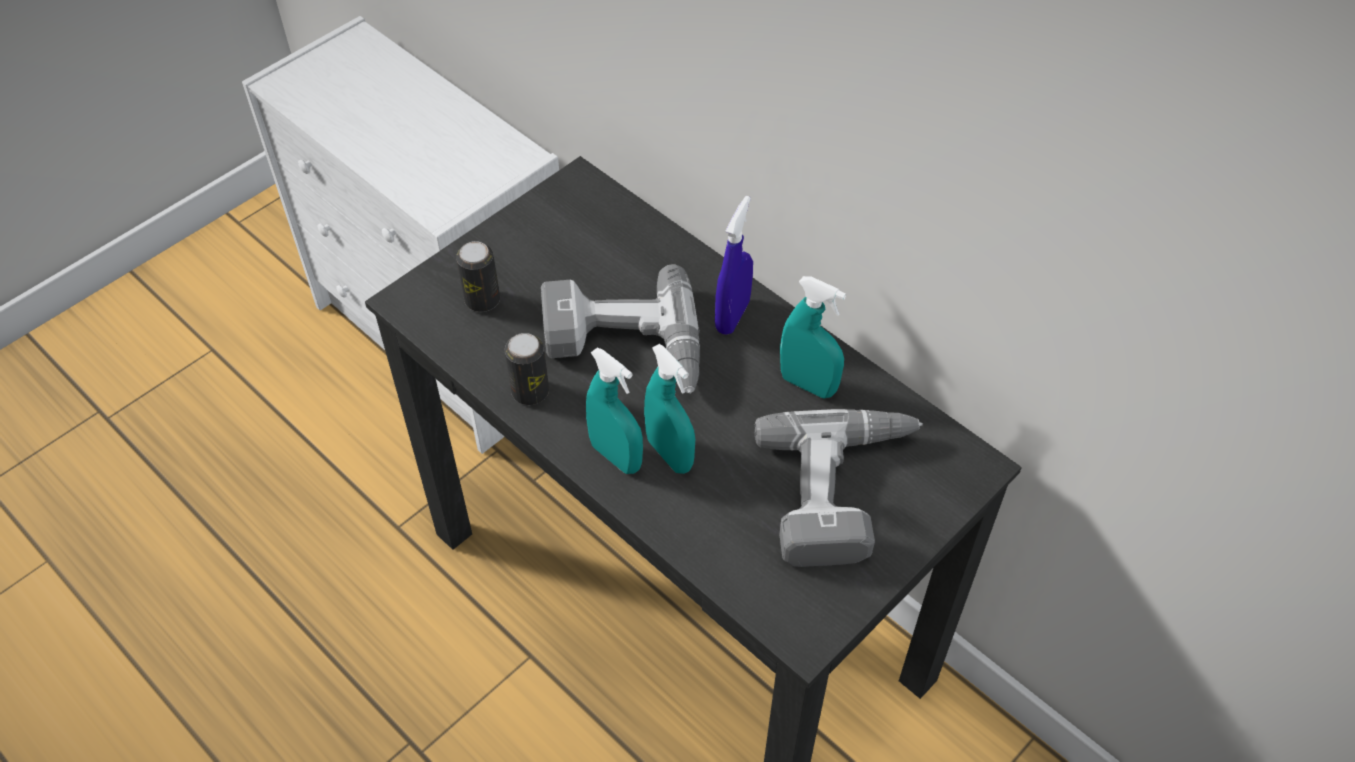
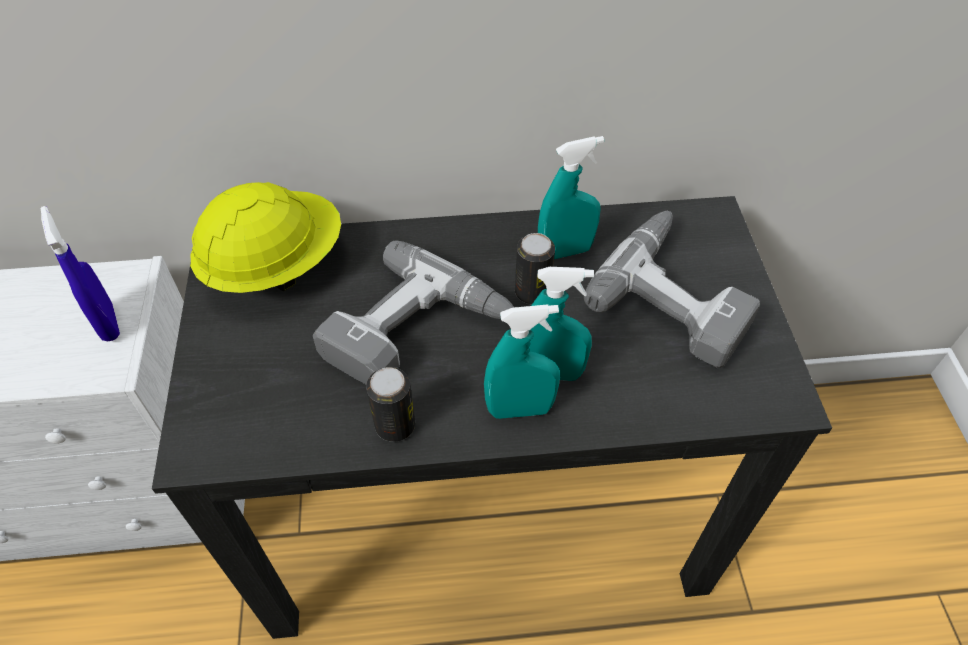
camera: 50 degrees left, 0 degrees up
(482, 300) = (260, 395): can -> can (532, 292)
(598, 221) = (275, 266): none -> yellow hard hat
(732, 316) = (459, 250): blue spray bottle -> blue spray bottle (108, 323)

